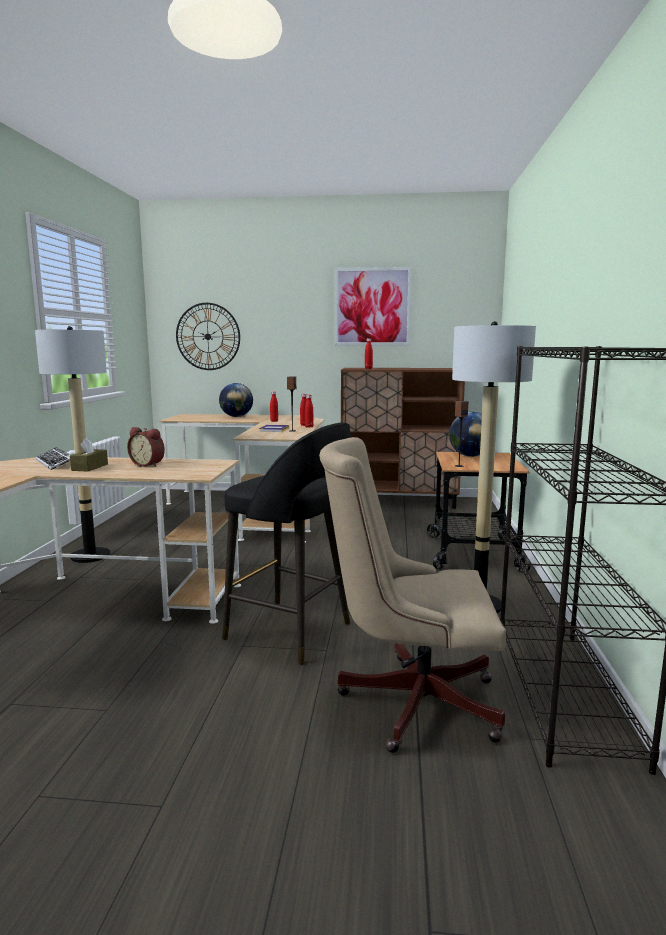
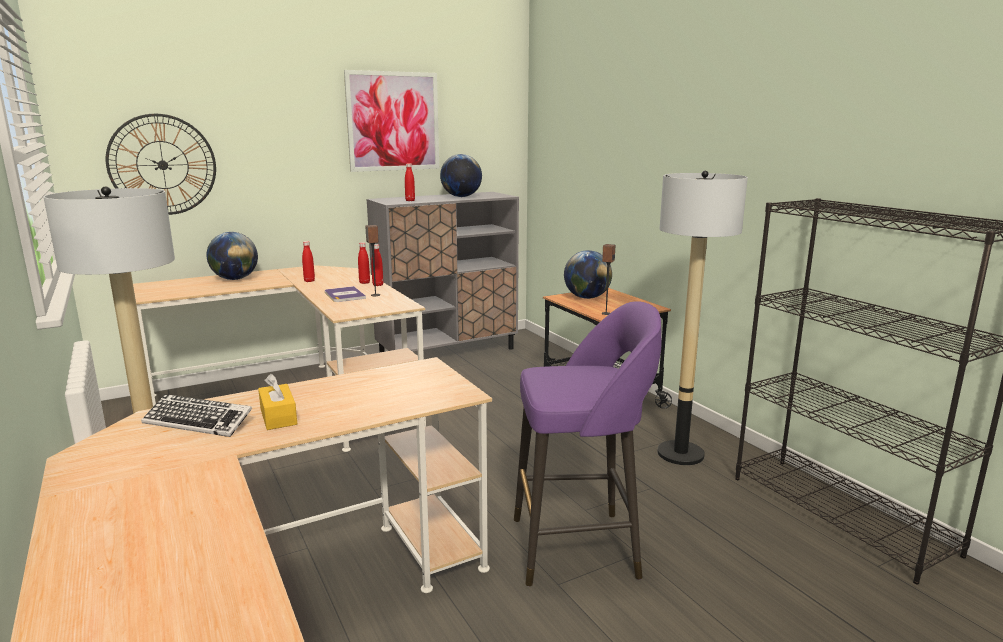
camera: 35 degrees left, 5 degrees up
(90, 467) = (278, 416): brown tissue box -> yellow tissue box
(148, 464) = (349, 391): alarm clock -> none
(291, 632) = (578, 547): black stool -> purple stool
(399, 501) = (448, 352): brown cabinet -> grey cabinet
(409, 700) = (768, 573): beige office chair -> none
(417, 368) = (461, 197): none -> globe

